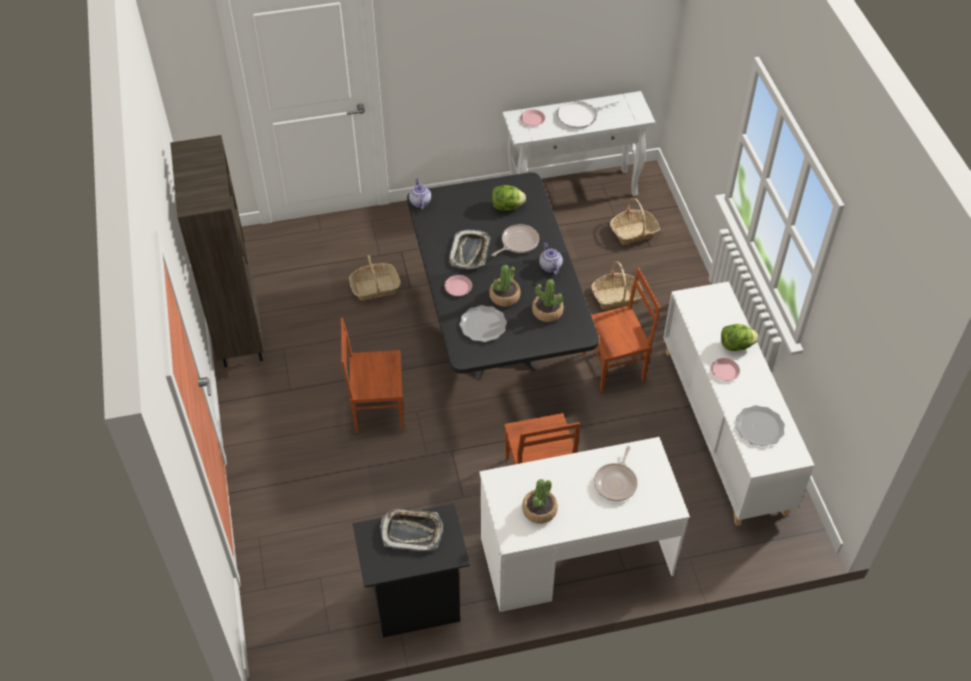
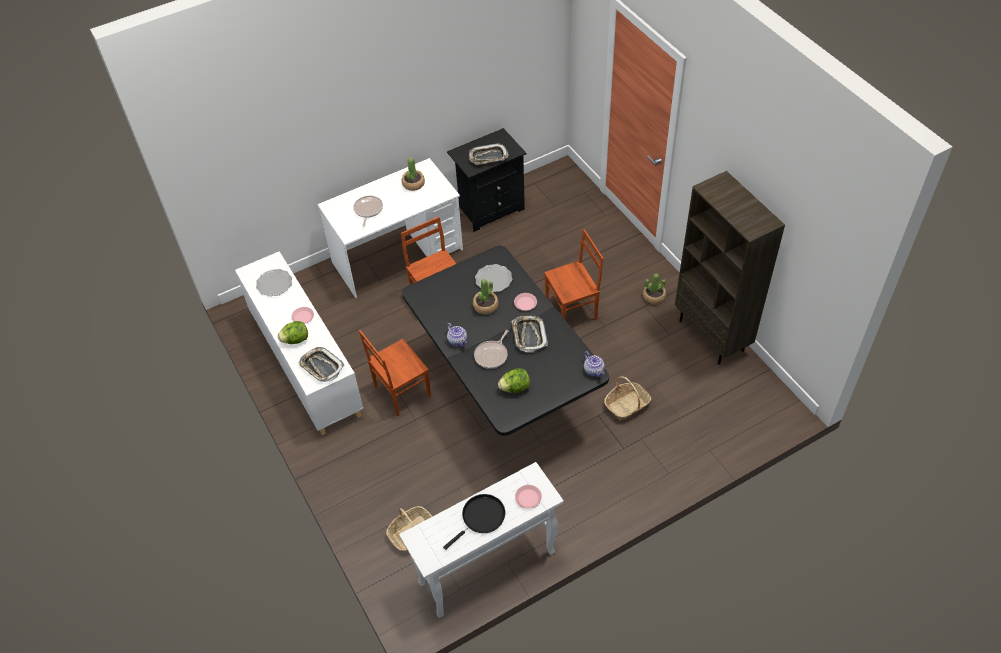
camera: 165 degrees right, 0 degrees up
(547, 312) = (448, 303): potted plant -> potted plant (654, 296)
(579, 116) = (481, 518): white frying pan -> black frying pan
(616, 297) = (414, 456): basket -> none
(708, 306) = (321, 366): none -> tray

